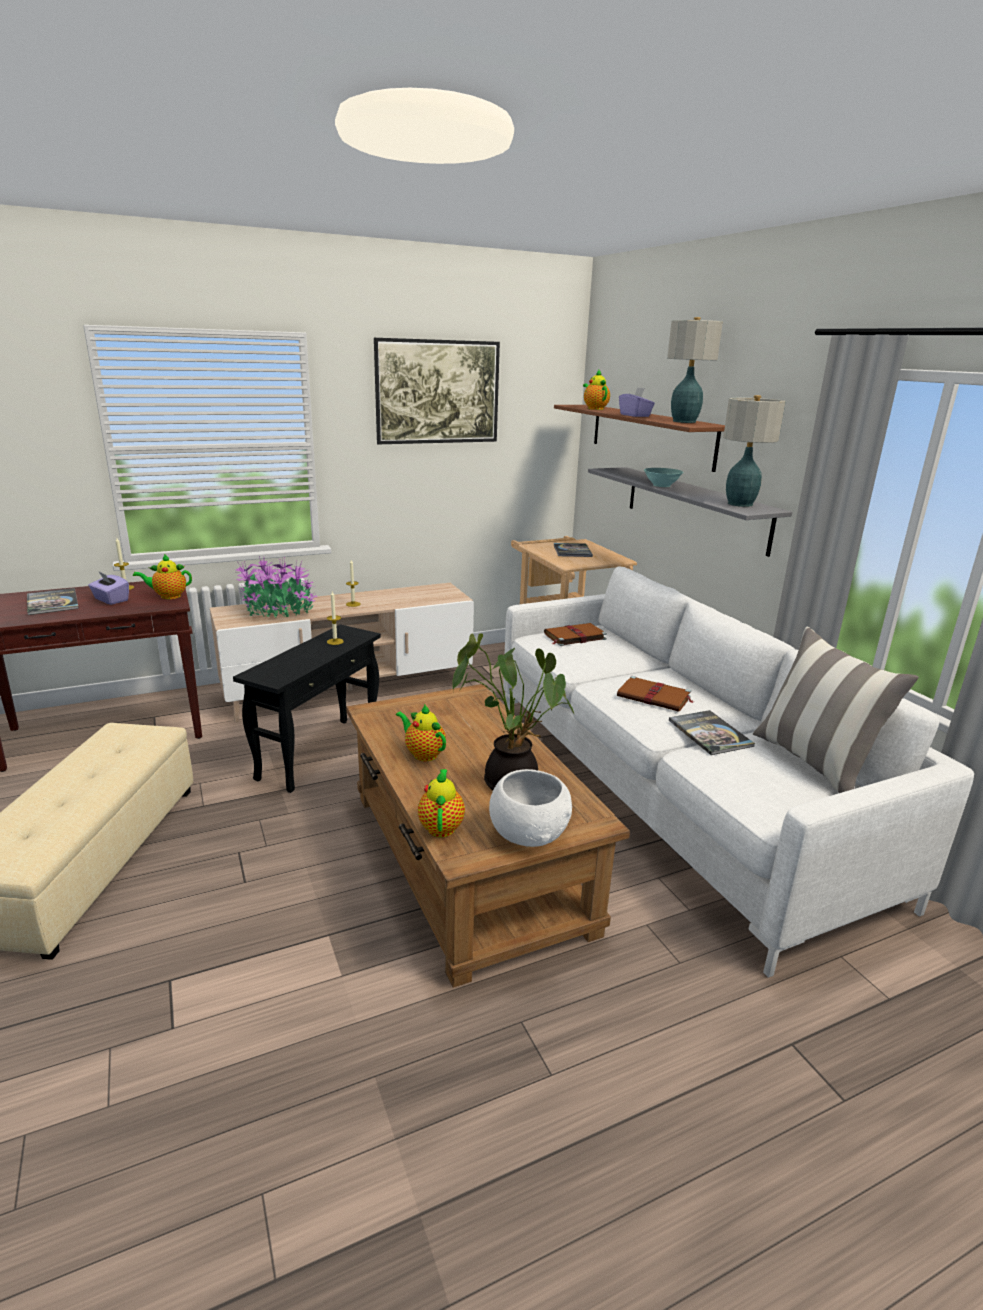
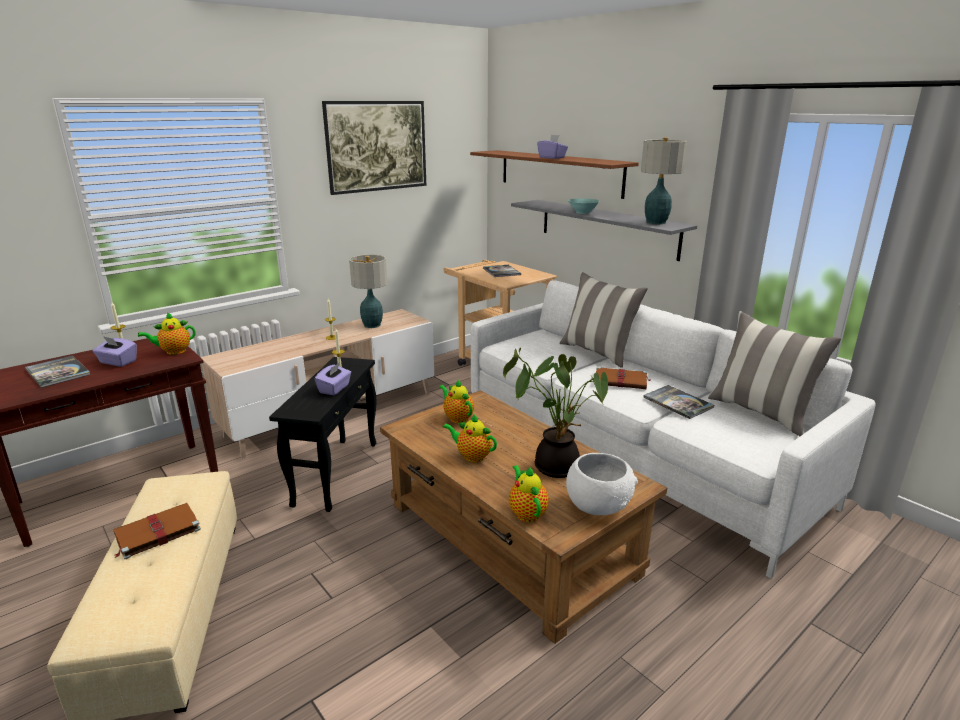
camera: 15 degrees left, 0 degrees up
(278, 611) = (268, 352): potted plant -> none
(317, 658) = (334, 389): none -> purple tissue box
(574, 636) = (529, 341): brown book -> brown book (156, 532)
(594, 408) = (509, 153): teapot -> teapot (457, 417)
(649, 660) = (598, 352): none -> pillow
(684, 421) = (597, 160): table lamp -> table lamp (372, 325)

